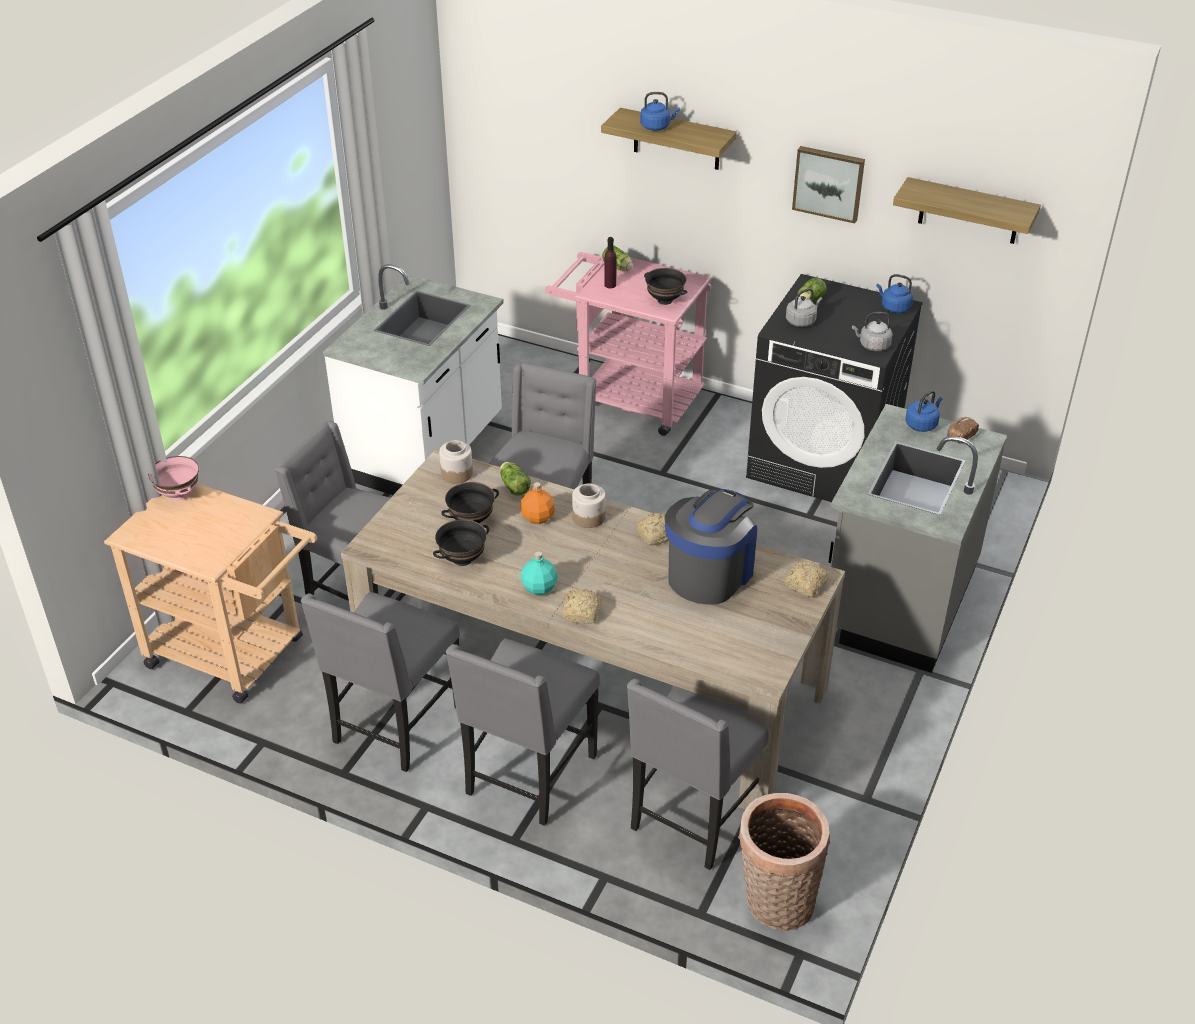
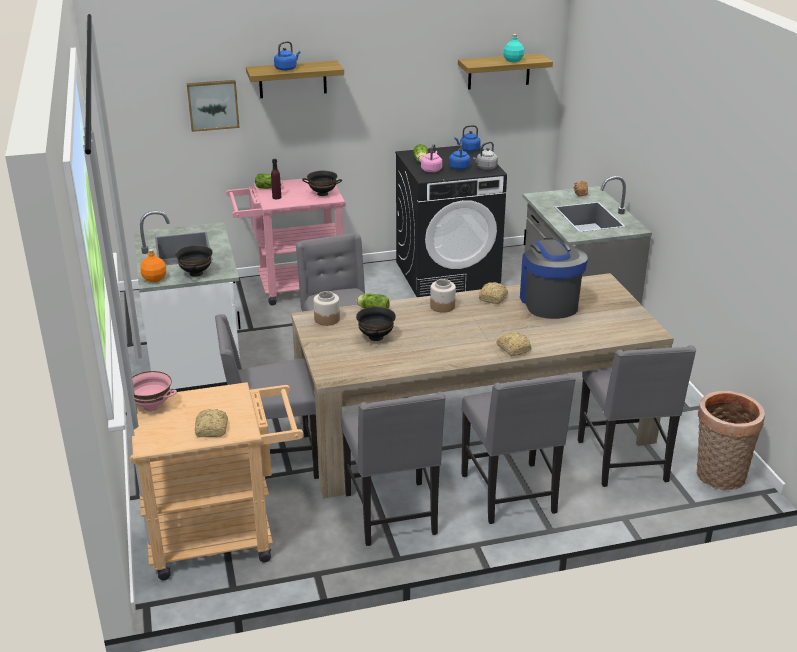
camera: 40 degrees left, 10 degrees down
(462, 559) = (402, 357): black bowl -> black bowl (195, 273)
(538, 518) = (413, 319): orange bottle -> orange bottle (154, 279)
(539, 587) = (470, 349): turquoise bottle -> turquoise bottle (513, 60)
(802, 321) = (431, 169): grey kettle -> pink kettle
(805, 585) = (603, 286): bread -> bread (211, 430)
(829, 183) = (406, 79): picture -> picture (213, 104)
(922, 424) = (554, 195): blue kettle -> blue kettle (459, 167)

